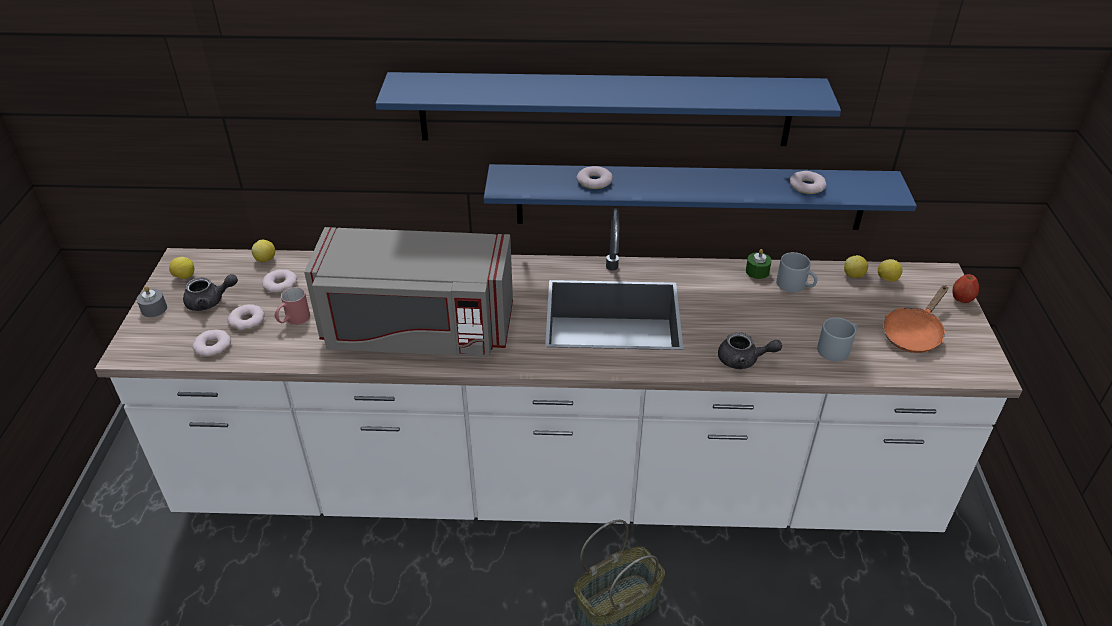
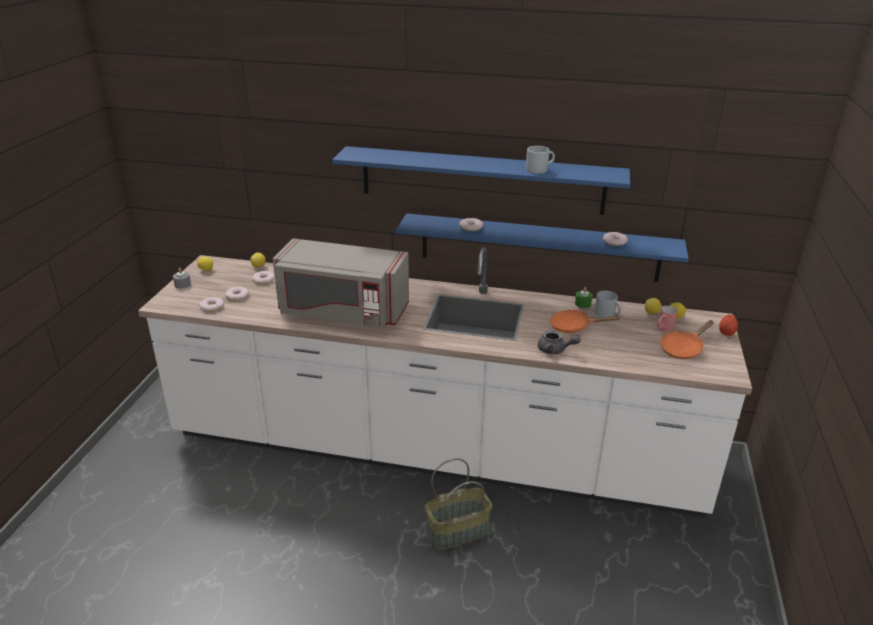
camera: 10 degrees right, 10 degrees down
(210, 302) = (218, 284): grey teapot -> none
(293, 320) = (265, 299): red mug -> red mug (663, 329)
(757, 314) = (574, 327): none -> orange frying pan
(836, 348) = (624, 351): grey mug -> grey mug (539, 169)

